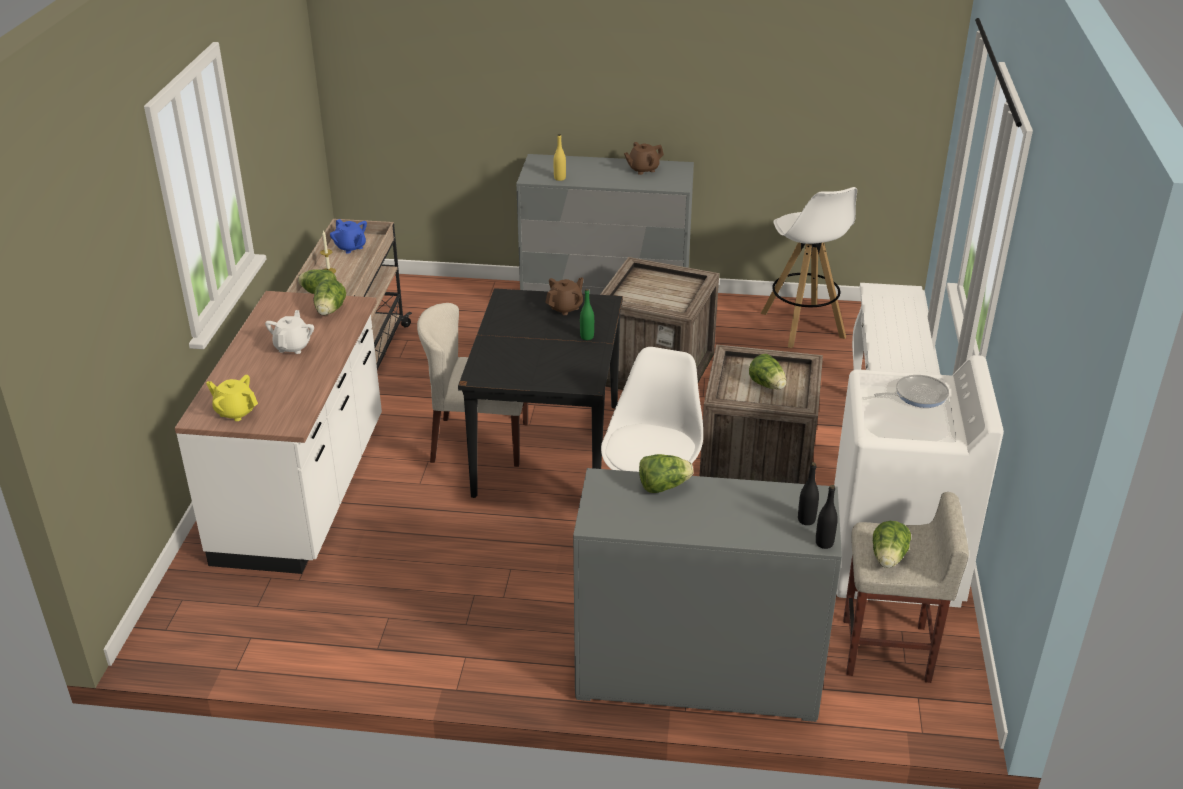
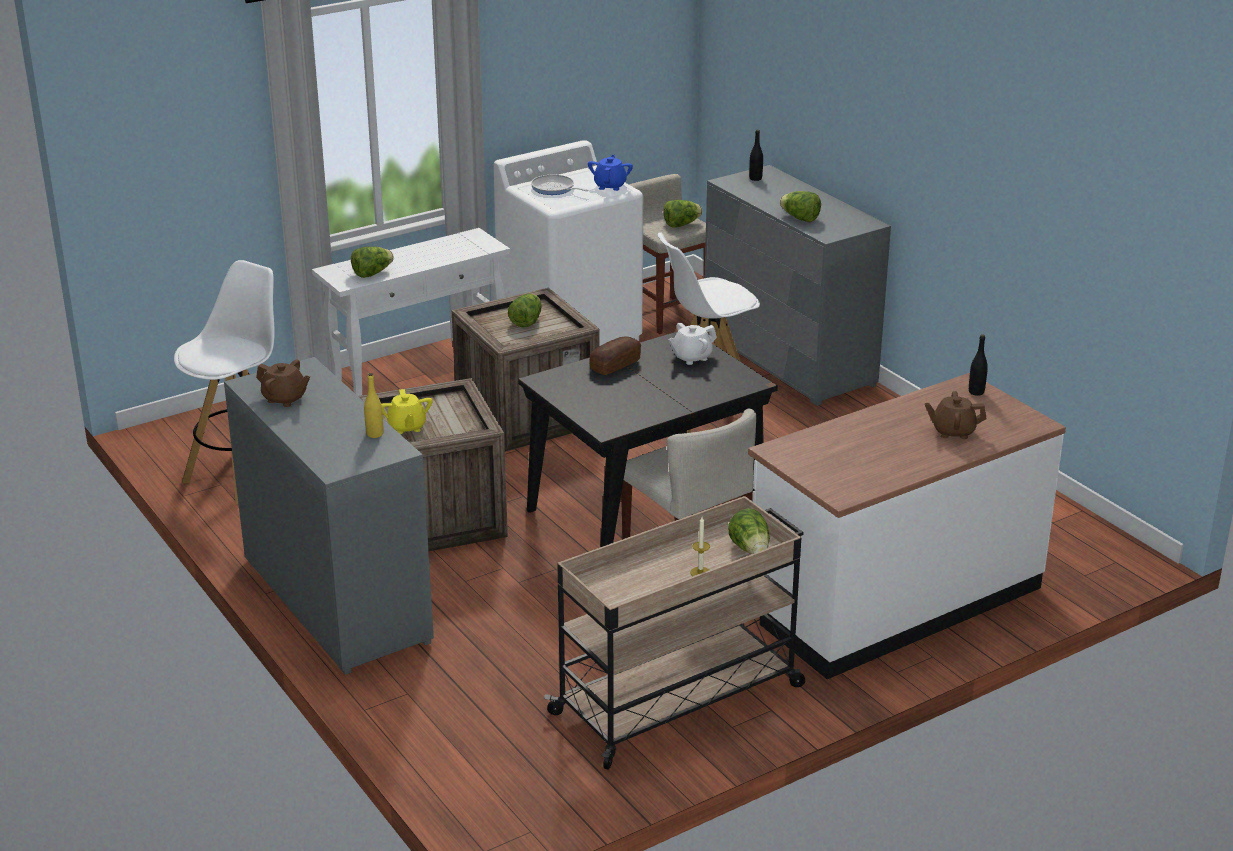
camera: 130 degrees left, 5 degrees down
(235, 412) = (1002, 413): yellow teapot -> yellow teapot (407, 427)
(293, 346) = (888, 441): white teapot -> white teapot (691, 357)
(330, 311) = (809, 455): lettuce -> lettuce (372, 273)
(350, 247) = (631, 590): blue teapot -> blue teapot (610, 186)
(565, 308) = (582, 393): brown teapot -> brown teapot (953, 432)
(587, 337) = (615, 365): green bottle -> bread
(824, 543) = (767, 170): black bottle -> black bottle (976, 392)

